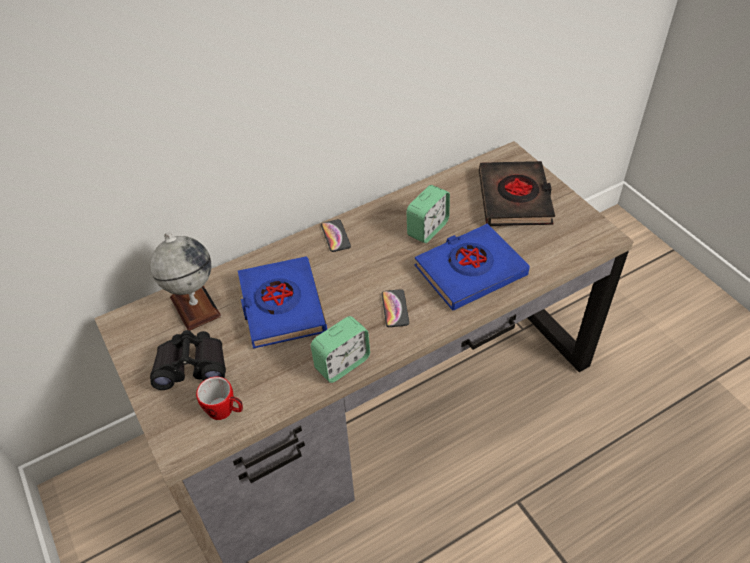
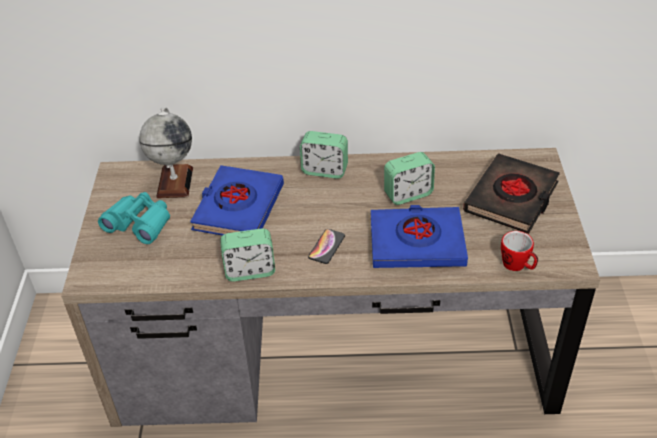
camera: 30 degrees right, 5 degrees down
(191, 365) = (139, 224): black binoculars -> turquoise binoculars
(225, 411) = (137, 267): mug -> mug (518, 266)
(335, 236) = (324, 170): phone -> alarm clock

